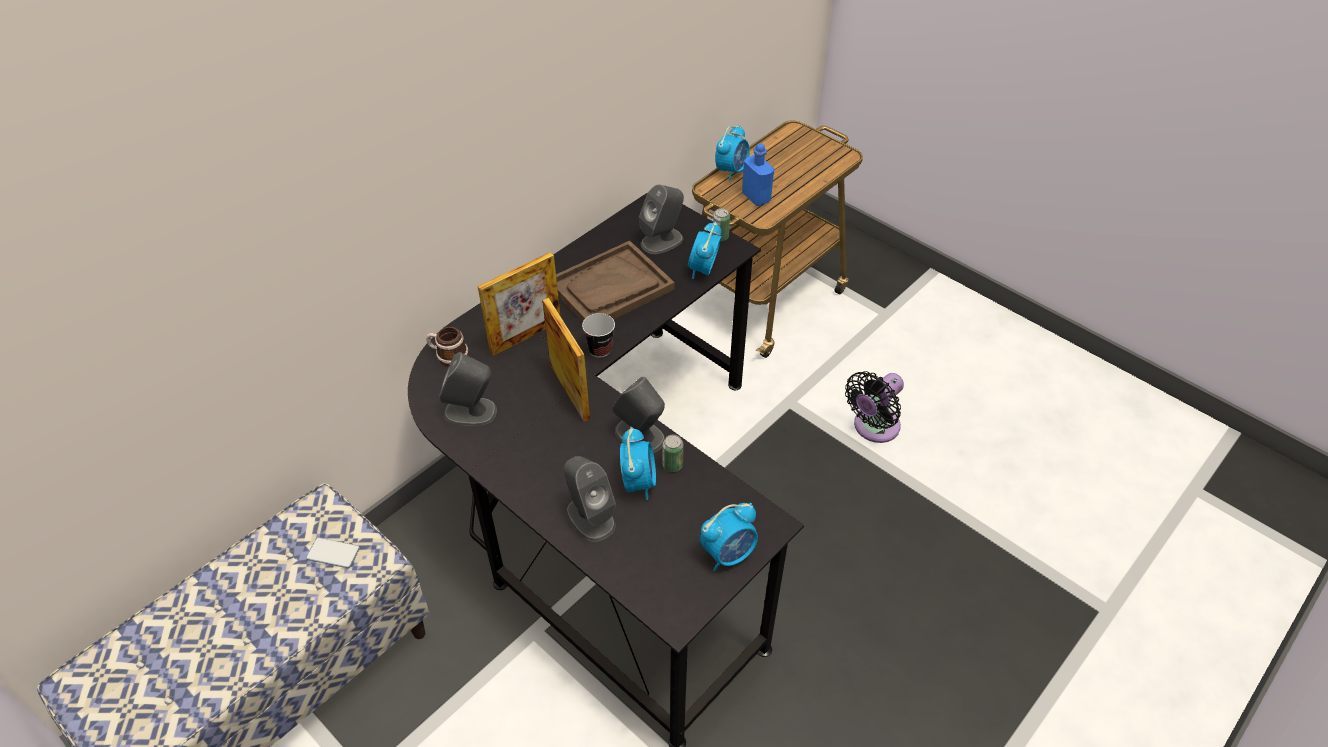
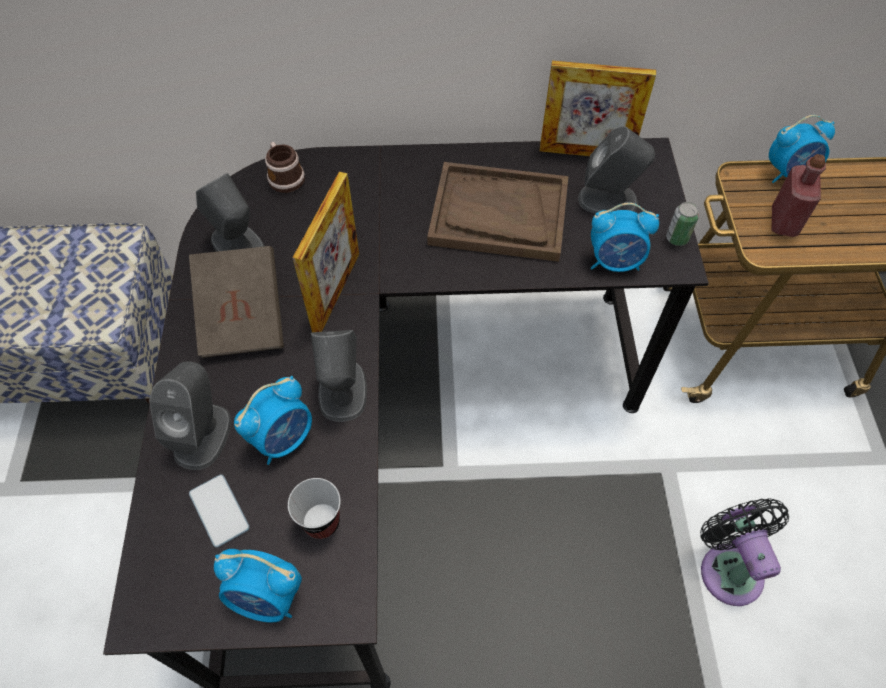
camera: 45 degrees right, 10 degrees up
(333, 553) = (83, 289): phone -> phone (219, 511)
(525, 336) = (365, 207): picture frame -> picture frame (585, 153)
(530, 445) = (243, 317): none -> brown book
(600, 349) = (413, 271): cup -> cup (321, 522)
(672, 465) = (333, 449): can -> none
(703, 270) = (615, 262): alarm clock -> alarm clock turned 150 degrees counterclockwise
(756, 197) = (784, 222): blue bottle -> red bottle
(873, 428) = (728, 567): black fan -> black fan turned 75 degrees clockwise

